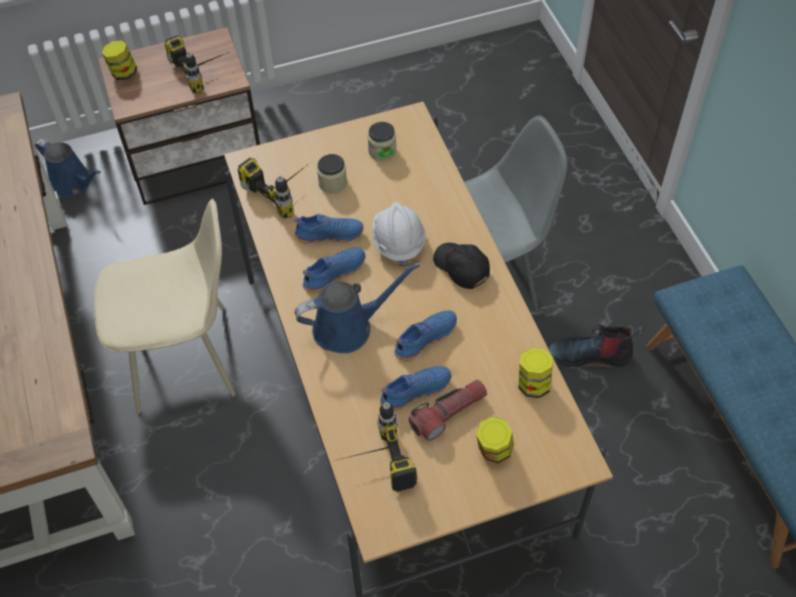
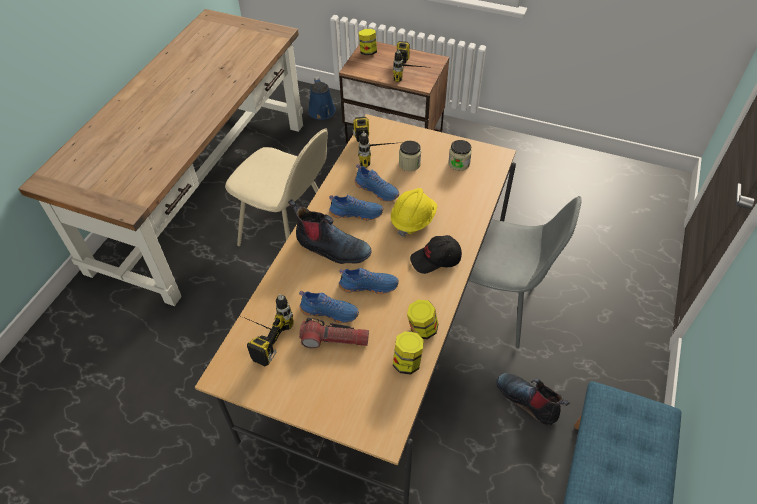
camera: 40 degrees right, 5 degrees down
(348, 327) = (331, 248): blue watering can -> boot
(398, 242) = (413, 220): white hard hat -> yellow hard hat
(461, 268) = (436, 260): black cap -> black cap turned 105 degrees counterclockwise
(493, 450) = (338, 383): jar -> jar (422, 329)

